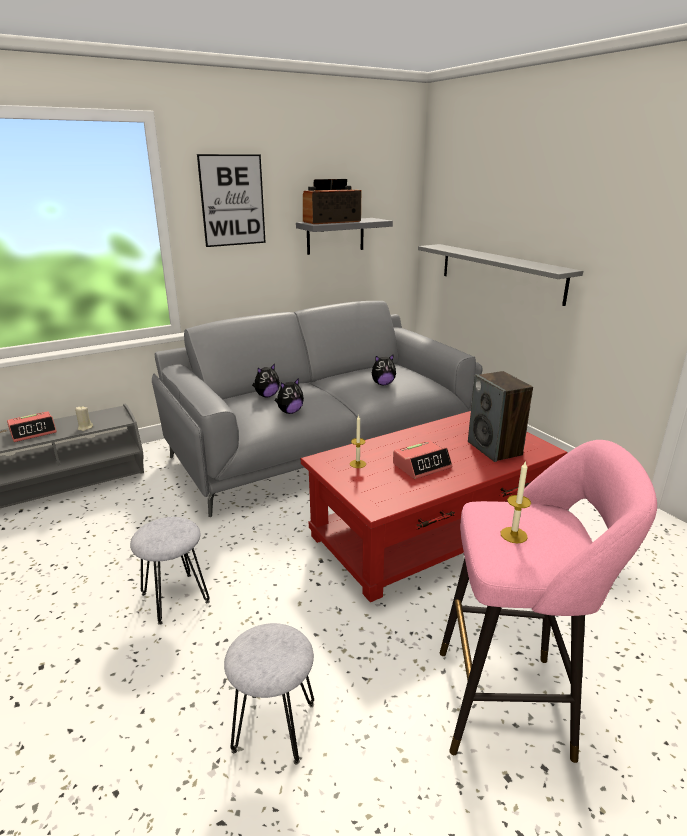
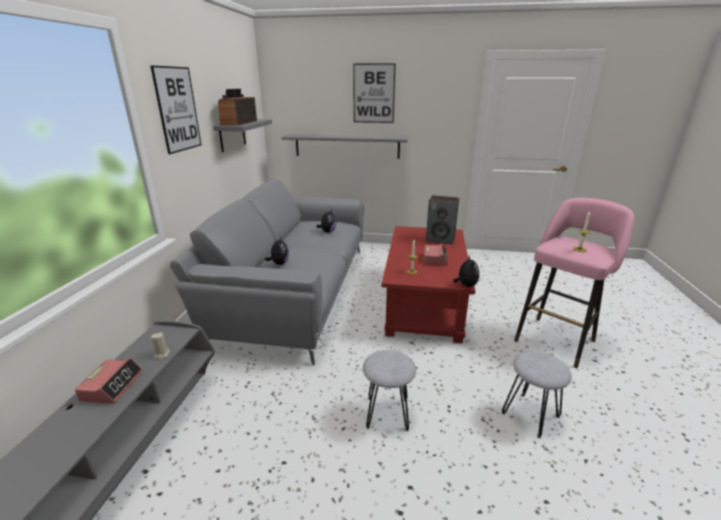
camera: 50 degrees left, 0 degrees up
(290, 412) = (315, 266): plush toy -> plush toy (465, 285)
(544, 192) = (374, 93): none -> picture

